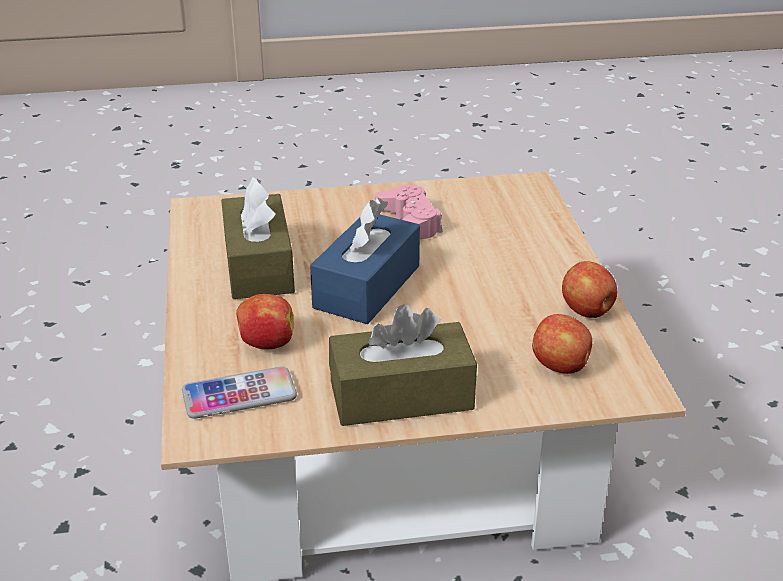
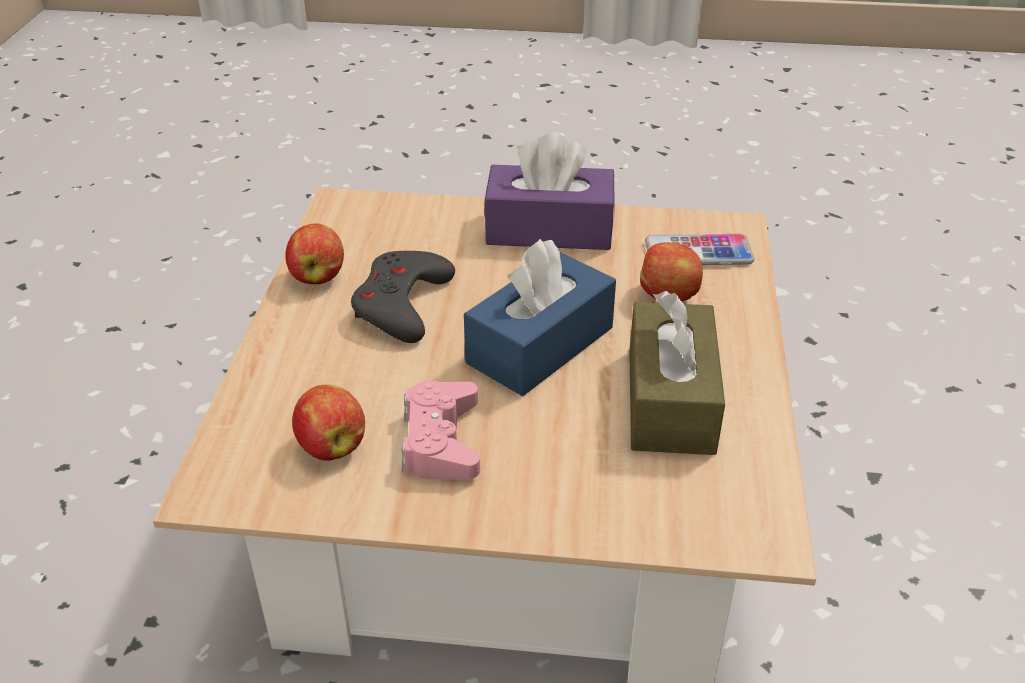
camera: 165 degrees left, 5 degrees up
(401, 396) = (549, 230): brown tissue box -> purple tissue box
(496, 300) = (402, 304): none -> grey game controller
(561, 366) = (390, 231): apple -> apple (331, 446)

